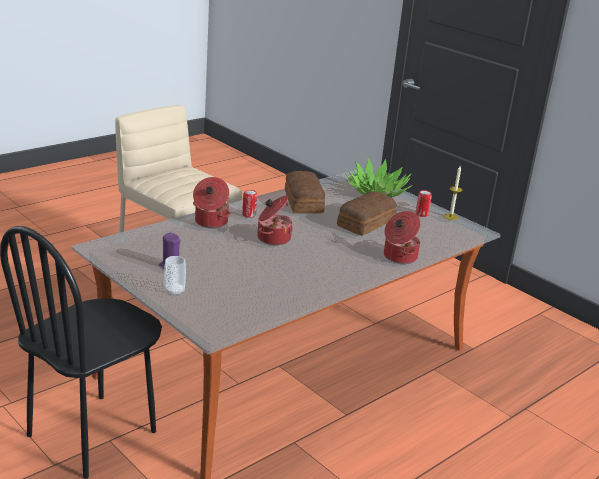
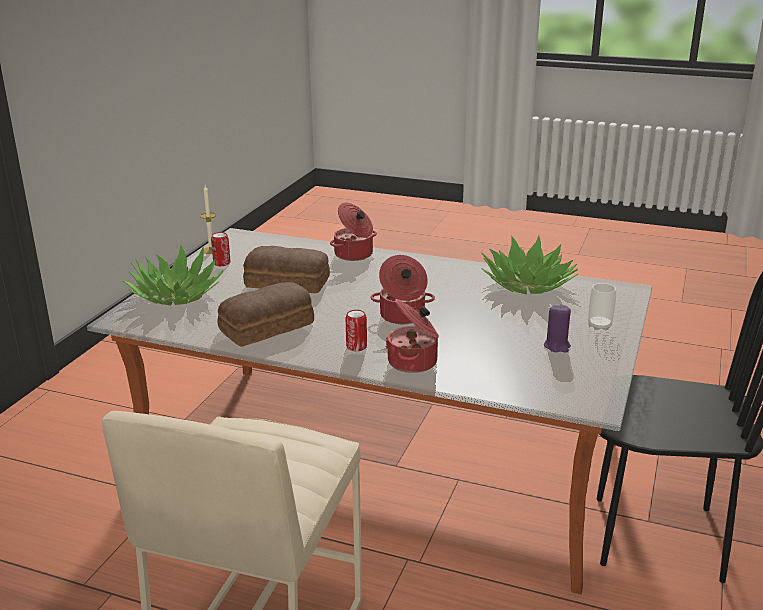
camera: 115 degrees left, 0 degrees up
(271, 296) = (527, 285): none -> potted plant

